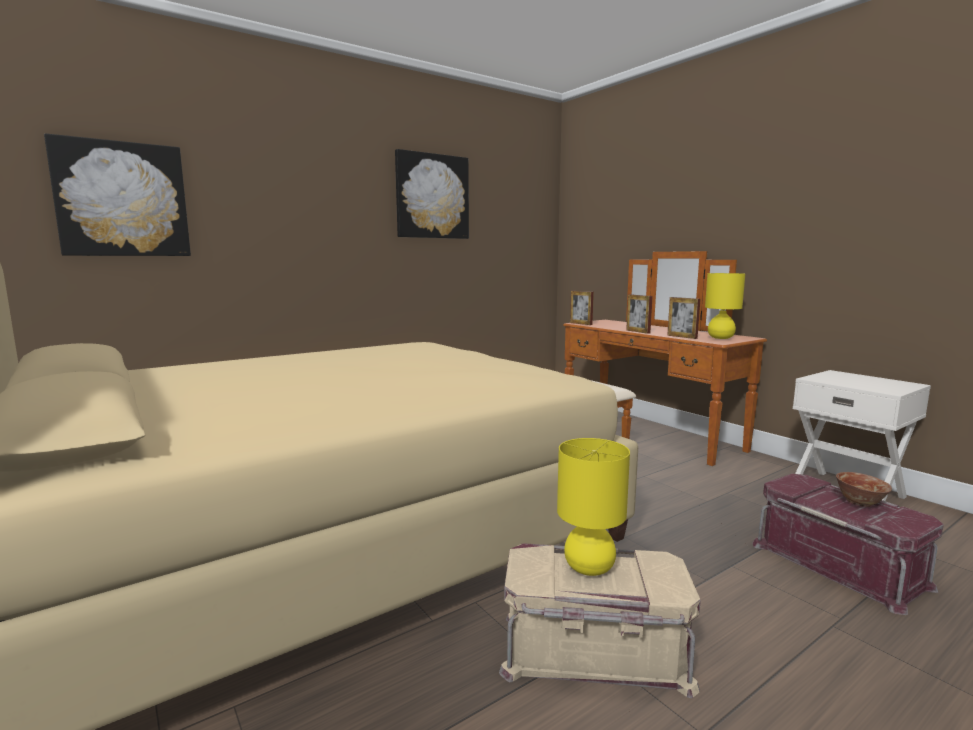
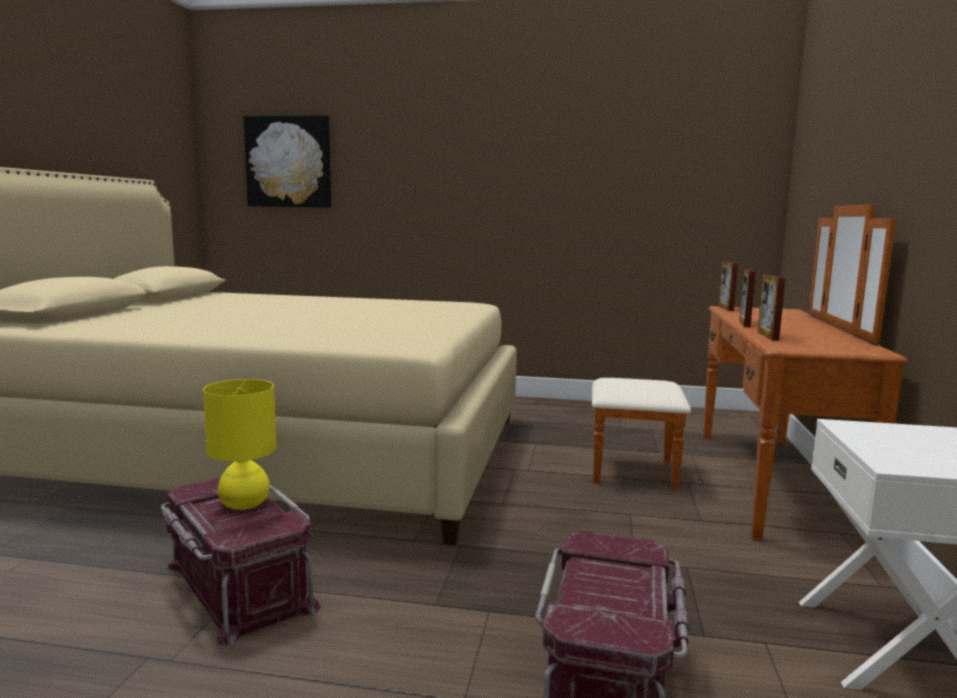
camera: 45 degrees right, 0 degrees up
(432, 196) = (577, 141): picture -> none
(594, 653) = (237, 587): beige storage box -> red storage box
(721, 338) = (822, 345): yellow table lamp -> none
(860, 502) = (628, 592): bowl -> none

